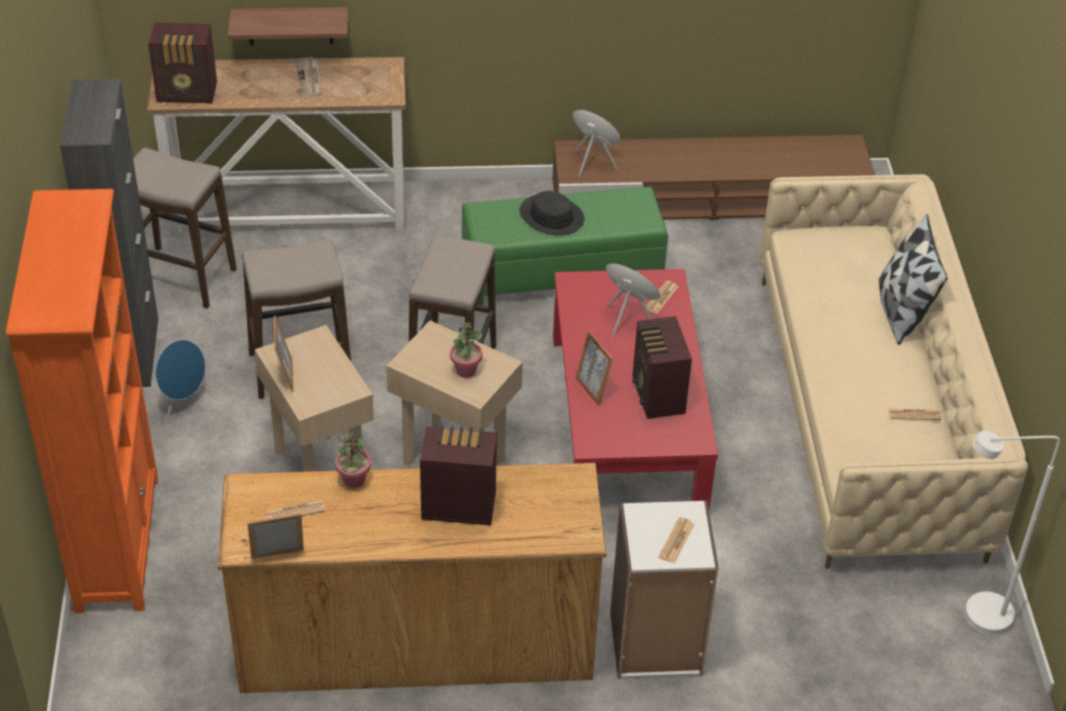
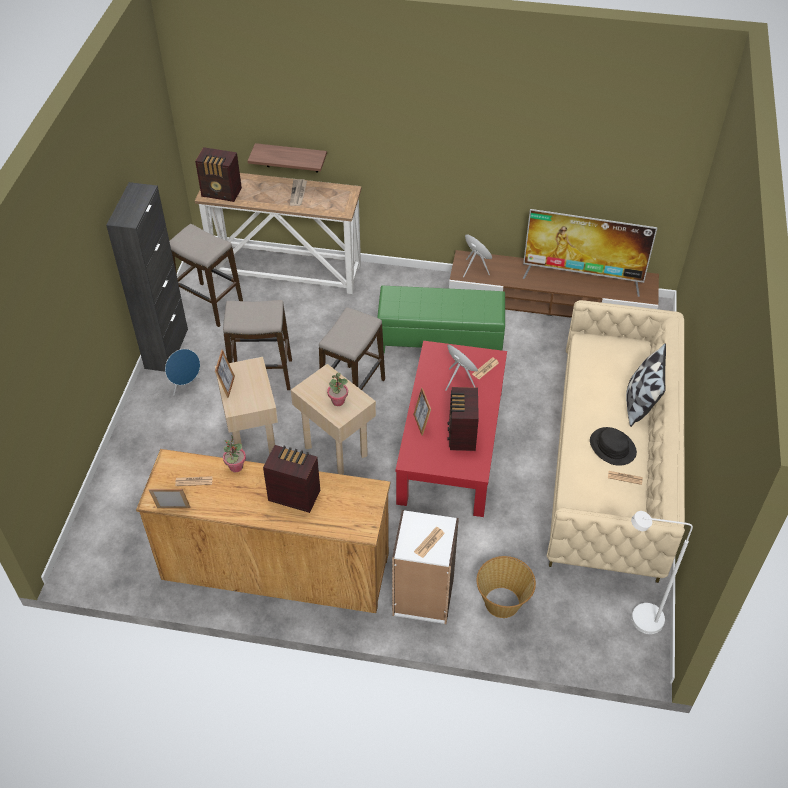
camera: 15 degrees right, 5 degrees up
(117, 541) = (120, 468): orange bookcase -> none
(551, 216) = (433, 302): black hat -> black hat (612, 447)
(754, 154) = (582, 277): none -> television
(775, 629) = (502, 602): none -> basket

